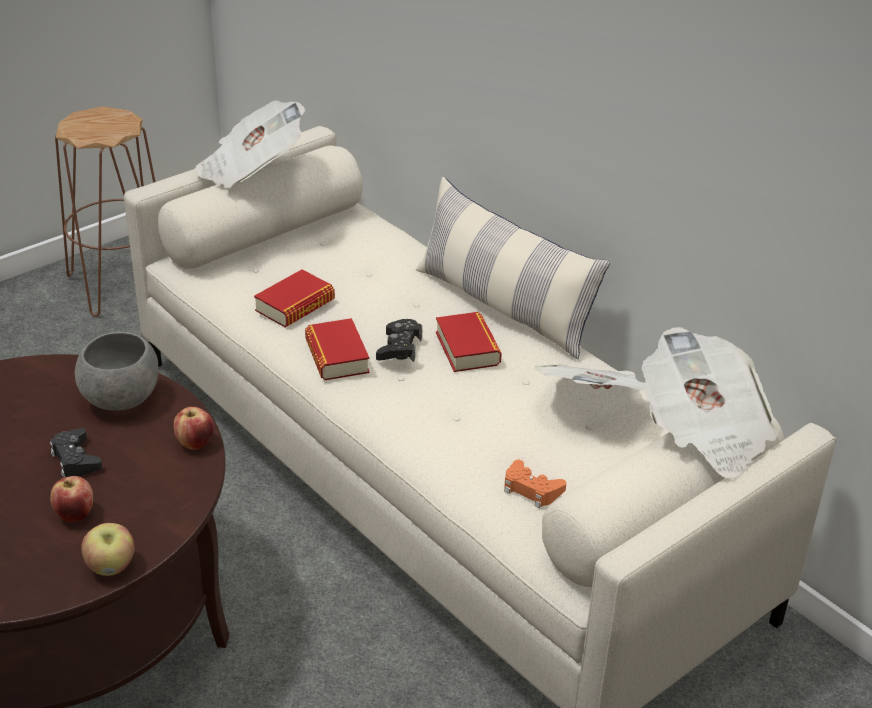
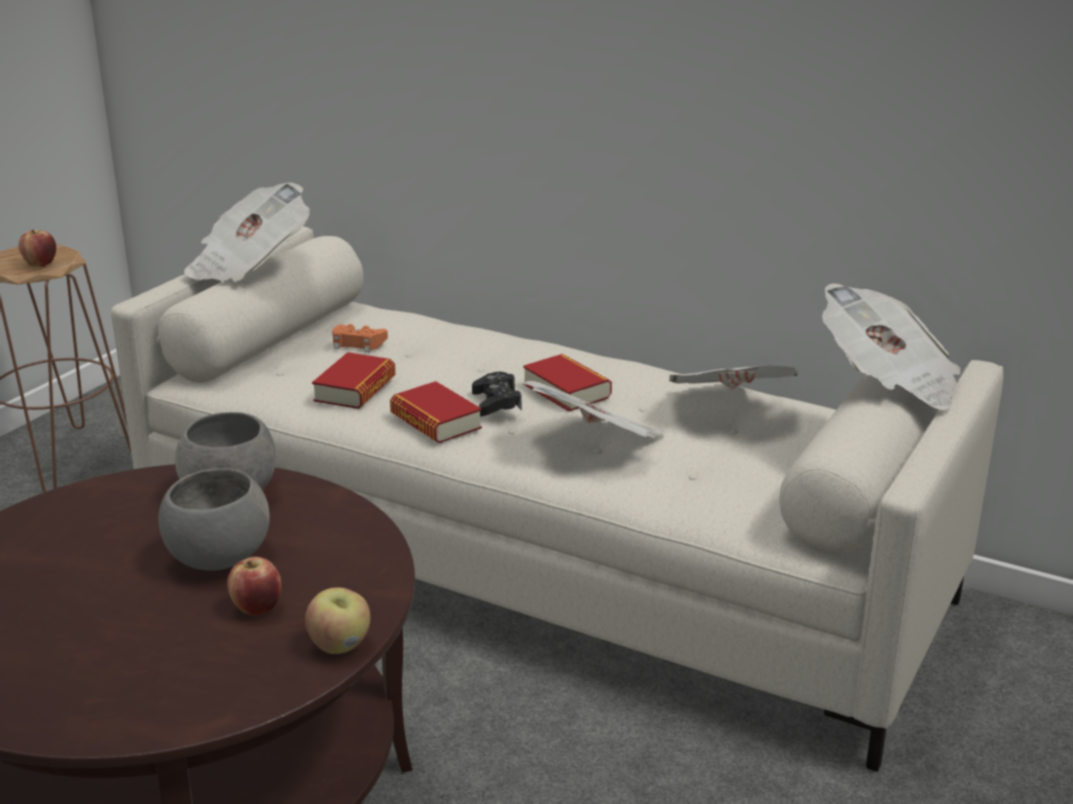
camera: 20 degrees left, 10 degrees down
(75, 459) = (217, 559): black game controller -> grey bowl
(195, 443) = (349, 515): apple -> apple (40, 265)
(453, 414) = (597, 445): none -> newspaper
(503, 307) = (575, 353): pillow -> none
(531, 489) = (727, 487): orange game controller -> orange game controller (357, 343)

